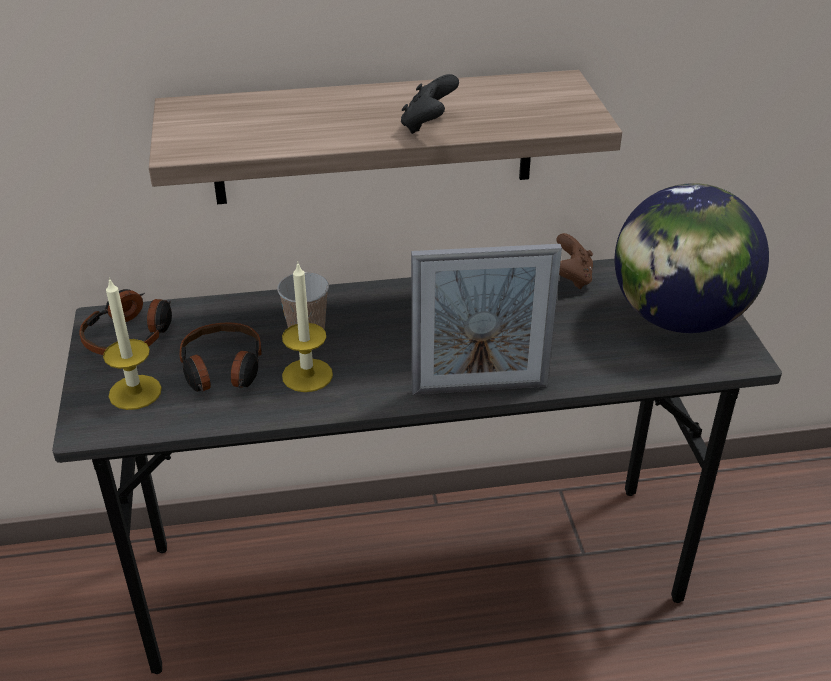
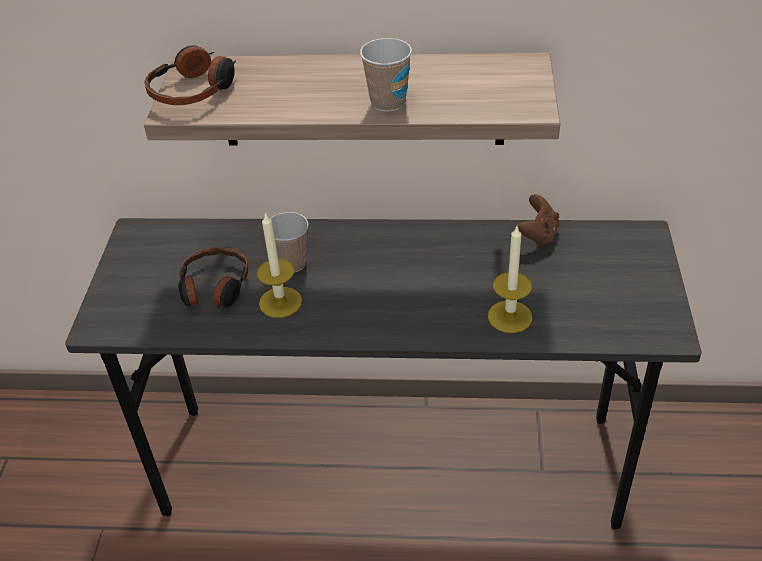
camera: 15 degrees right, 5 degrees up
(131, 335) = (152, 248): headphones -> headphones (194, 90)
(135, 392) = (140, 300): candle -> candle (510, 316)
(428, 125) = (388, 102): black game controller -> cup
(479, 388) = (420, 333): picture frame -> none
(677, 318) = (621, 287): globe -> none

